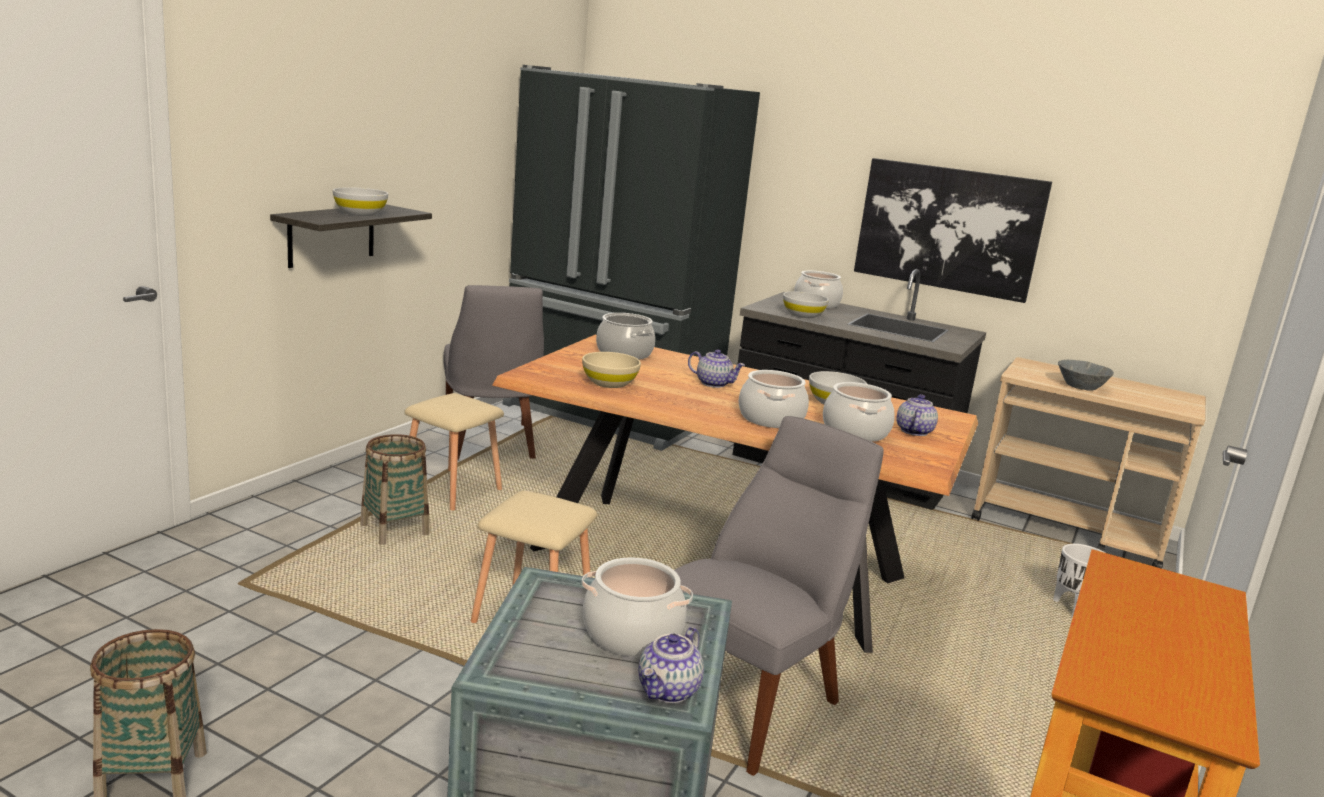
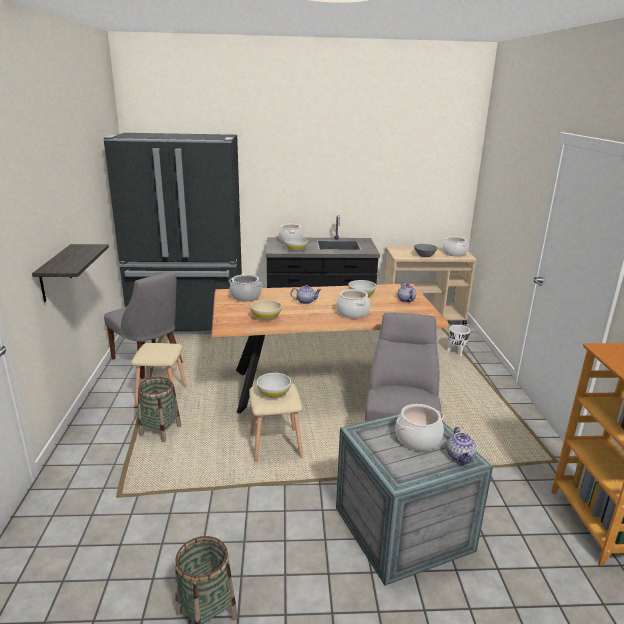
camera: 30 degrees left, 5 degrees up
(360, 214) = (77, 257): white bowl -> white bowl (274, 393)
(855, 432) = (388, 308): cooking pot -> cooking pot (454, 253)
(948, 228) = (346, 192): picture -> none

